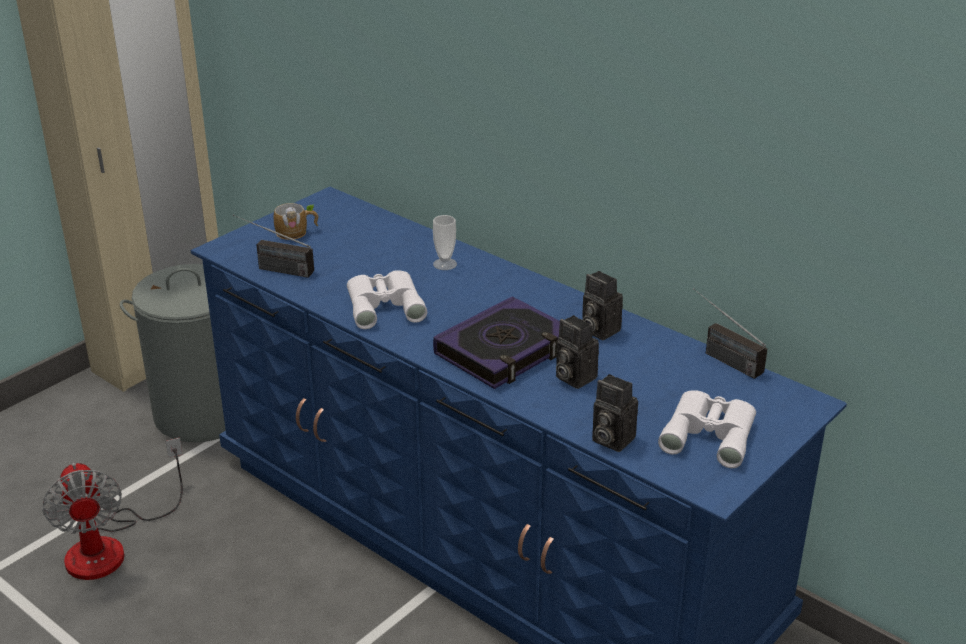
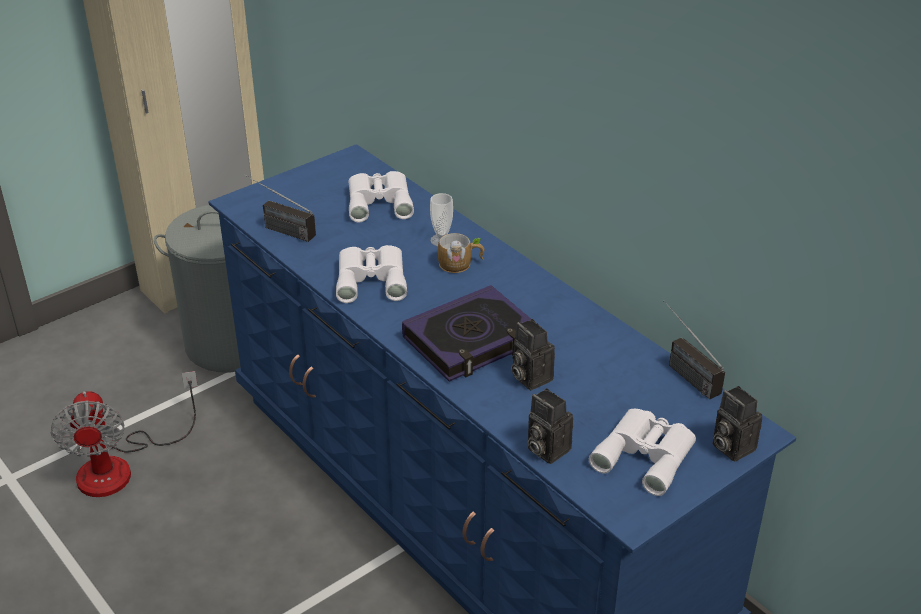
camera: 10 degrees right, 5 degrees up
(297, 232) = (311, 192): mug -> mug (461, 264)
(370, 235) = (379, 201): none -> white binoculars
(598, 330) = (569, 328): camera -> camera (730, 446)

